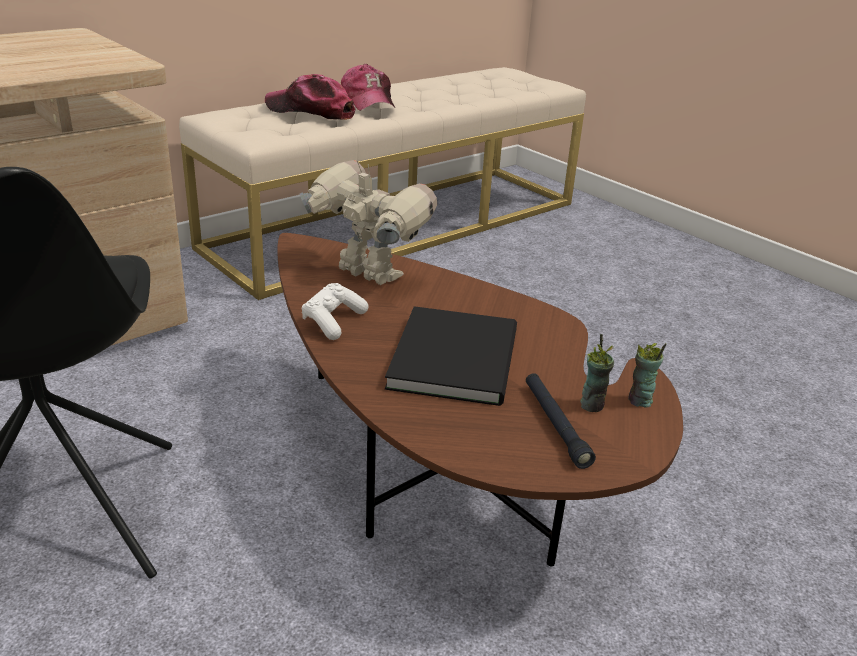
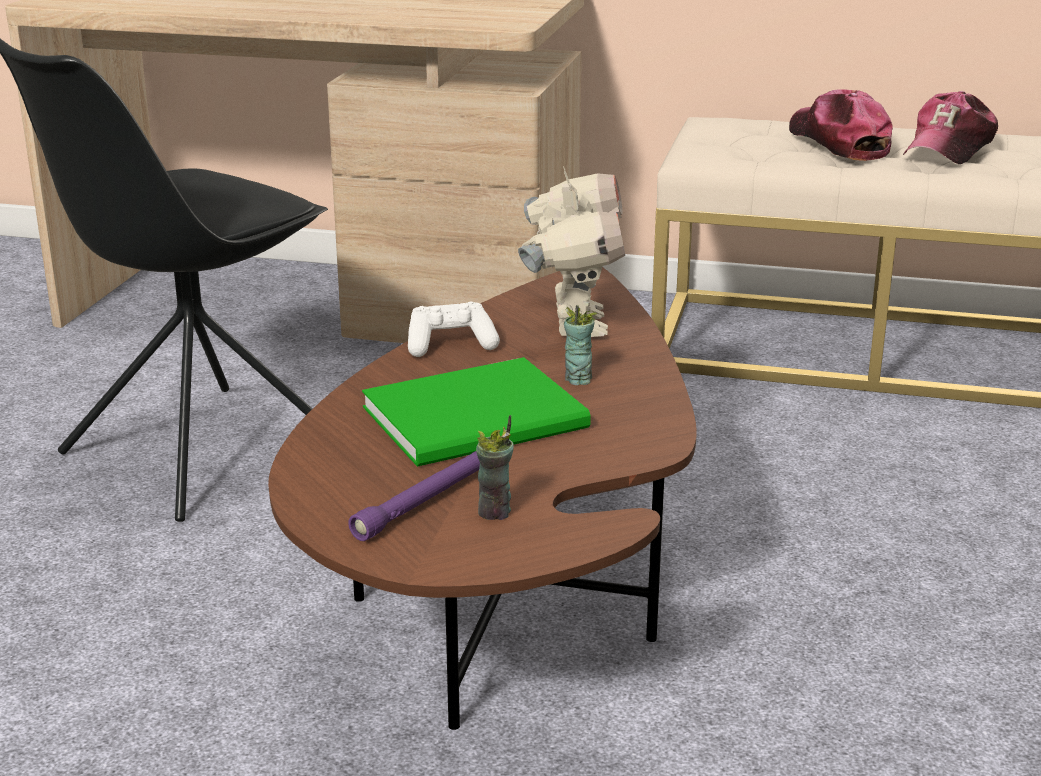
camera: 55 degrees right, 5 degrees down
(459, 356) = (482, 418): black book -> green book
(555, 425) = (422, 504): black flashlight -> purple flashlight
(639, 401) = (549, 537): cup -> cup (578, 379)

